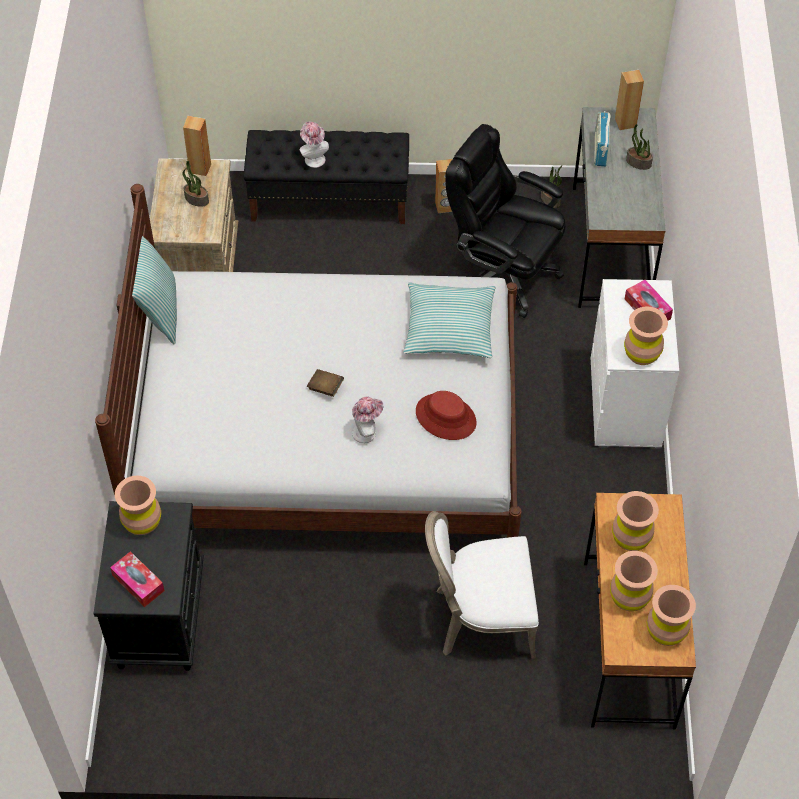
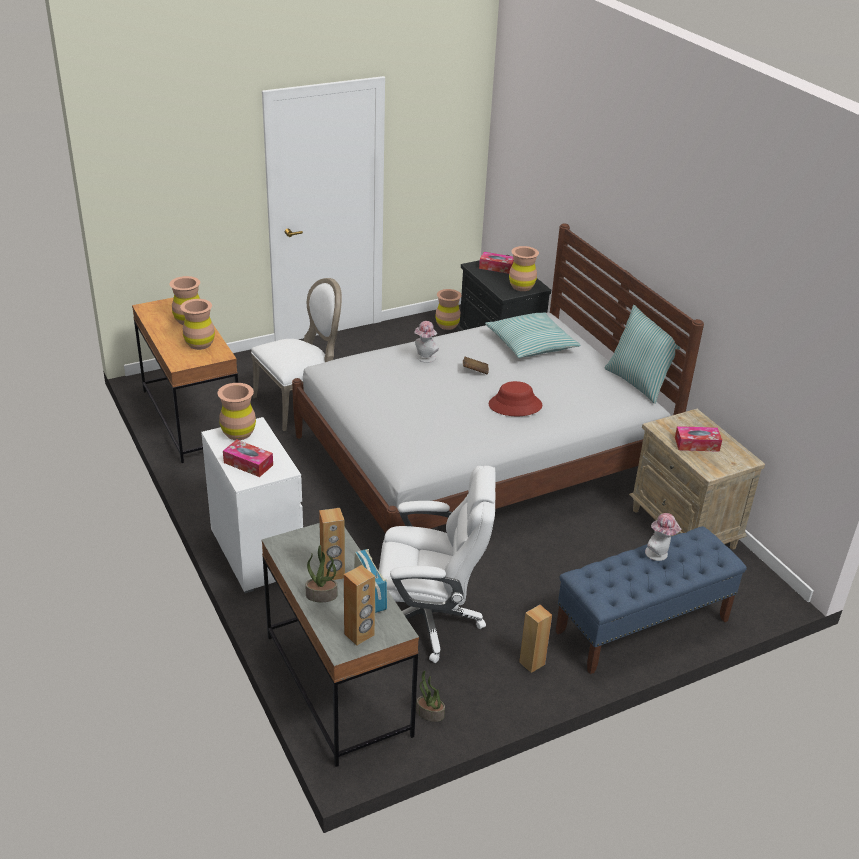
camera: 150 degrees right, 20 degrees down
(196, 199) = (696, 444): potted plant -> tissue box
(200, 168) = (722, 466): brown speaker -> brown speaker (332, 573)
(330, 201) = (642, 626): black bench -> blue bench
(446, 417) = (375, 380): red hat -> red hat (515, 405)
(449, 328) = (414, 429): pillow -> pillow (530, 344)
(502, 274) = (429, 619): black office chair -> white office chair
(666, 631) = (157, 313): brown vase -> brown vase (447, 325)

